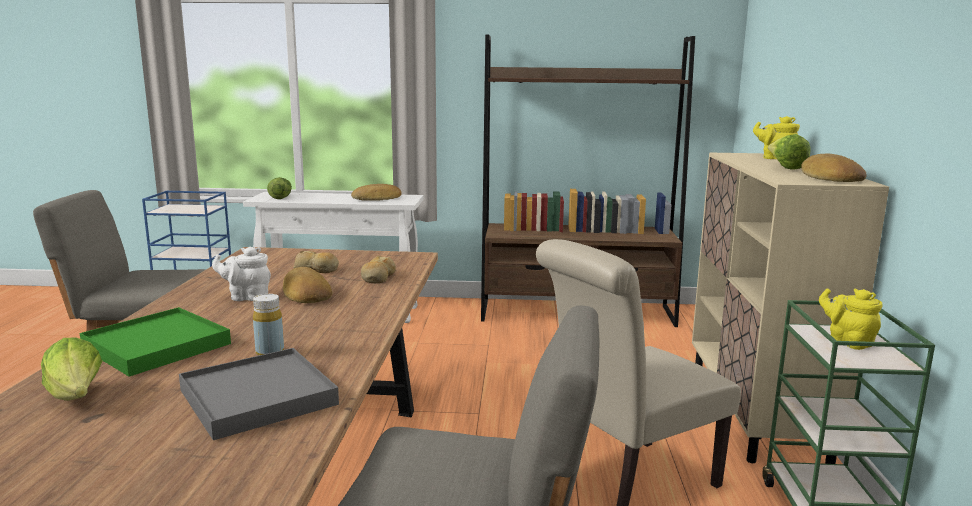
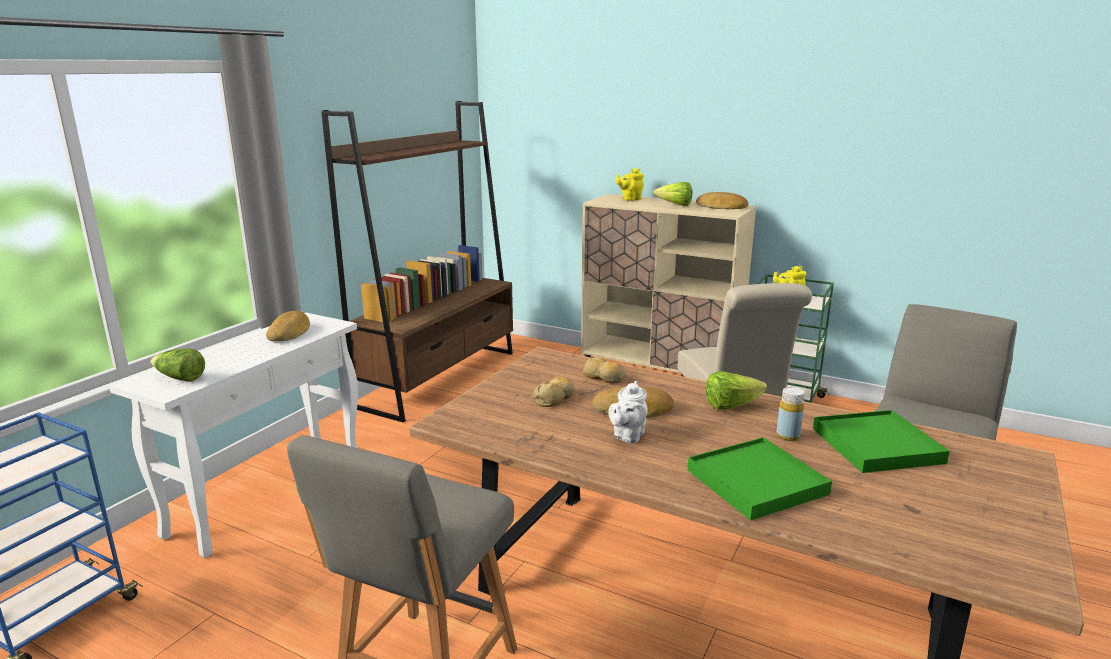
camera: 65 degrees left, 5 degrees up
(76, 397) = (873, 517): lettuce -> lettuce (731, 406)
(258, 397) = (876, 445): grey tray -> green tray

